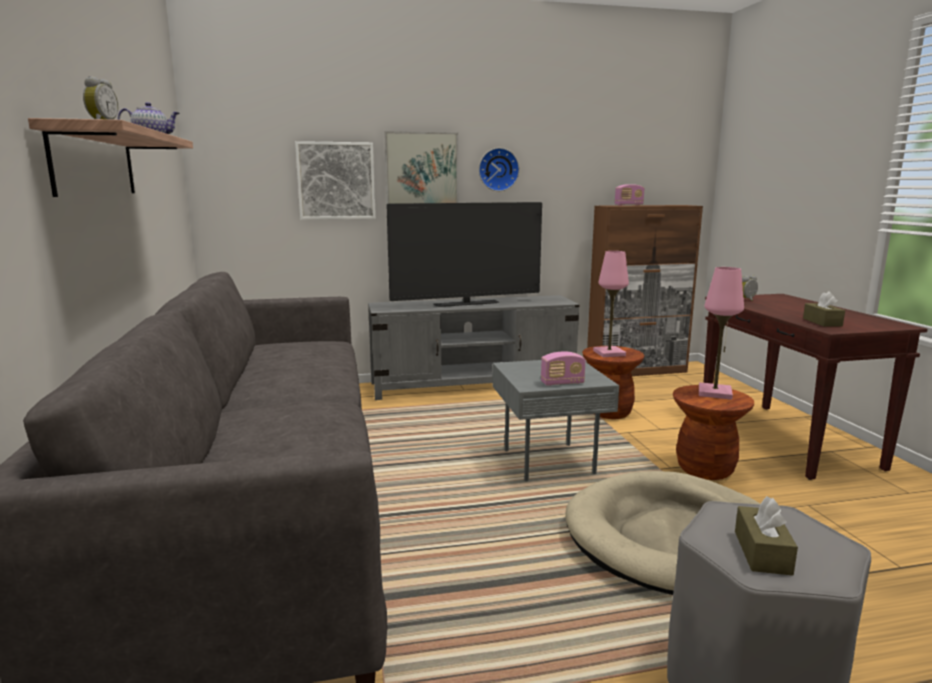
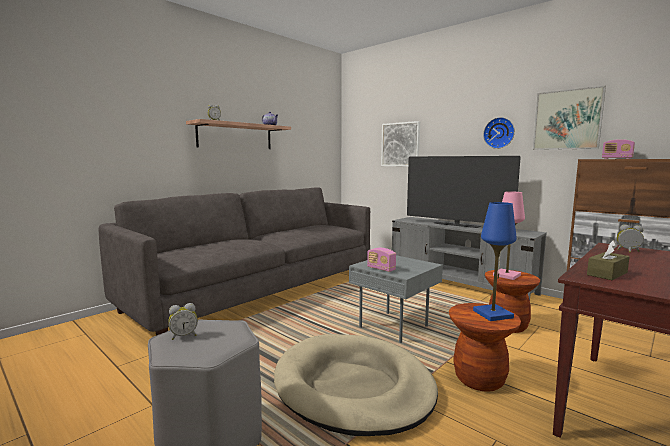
camera: 55 degrees right, 5 degrees down
(421, 170) = (447, 136): picture -> picture (567, 120)
(715, 393) = (493, 314): pink table lamp -> blue table lamp
(762, 552) = (184, 336): brown tissue box -> alarm clock

